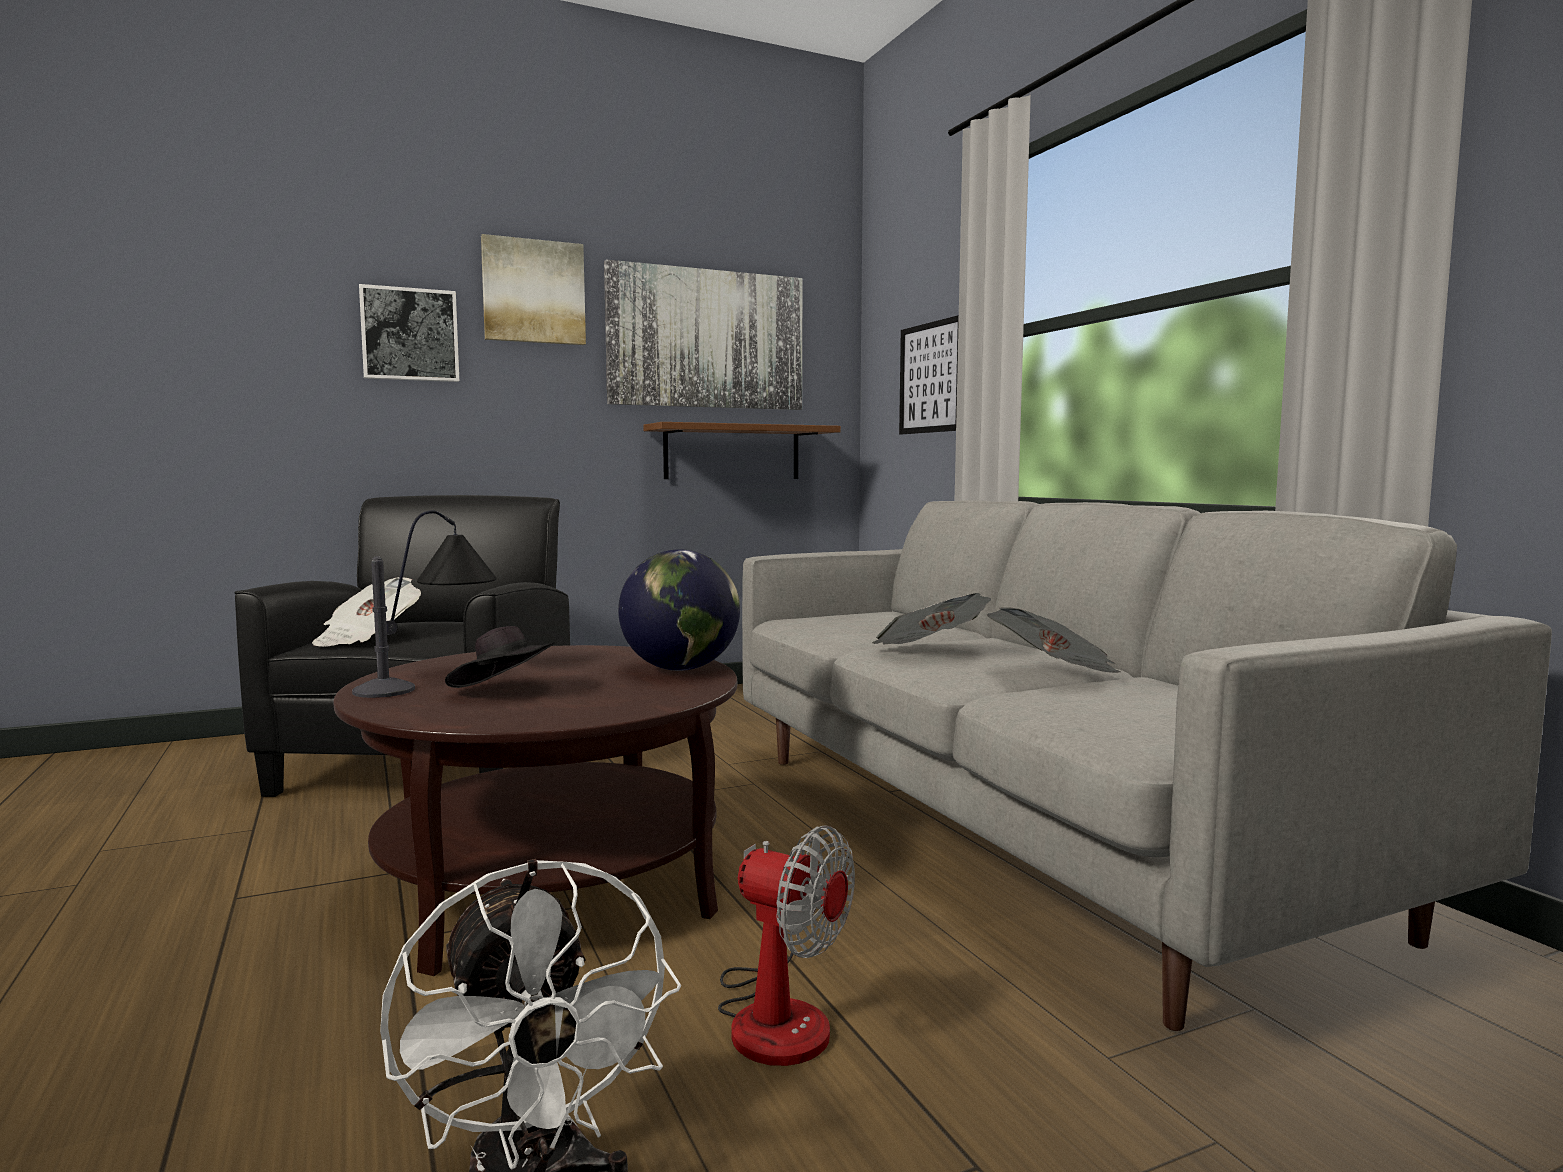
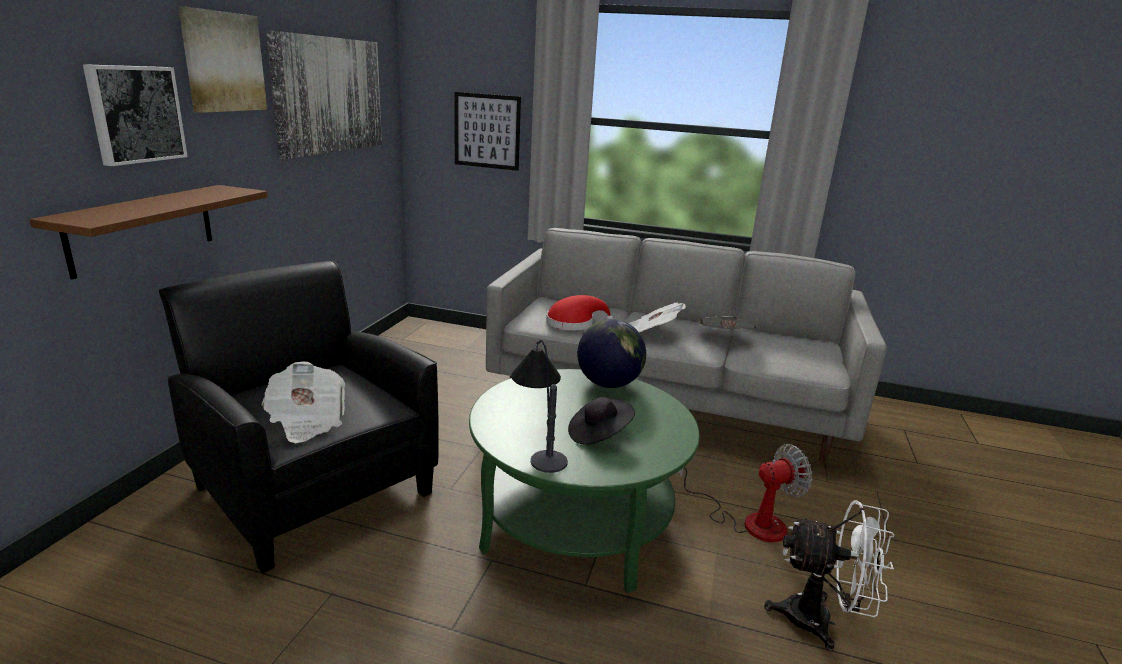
camera: 50 degrees left, 15 degrees up
(552, 886) = (576, 522): brown coffee table -> green coffee table
(732, 452) = (348, 183): brown shelf -> brown shelf (143, 228)
(845, 630) = (573, 323): none -> red hat

